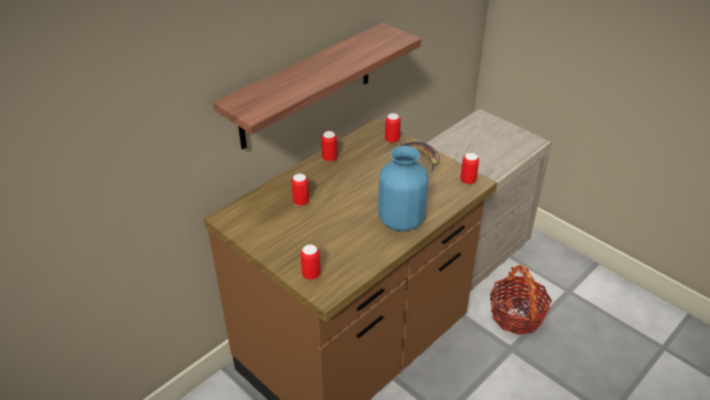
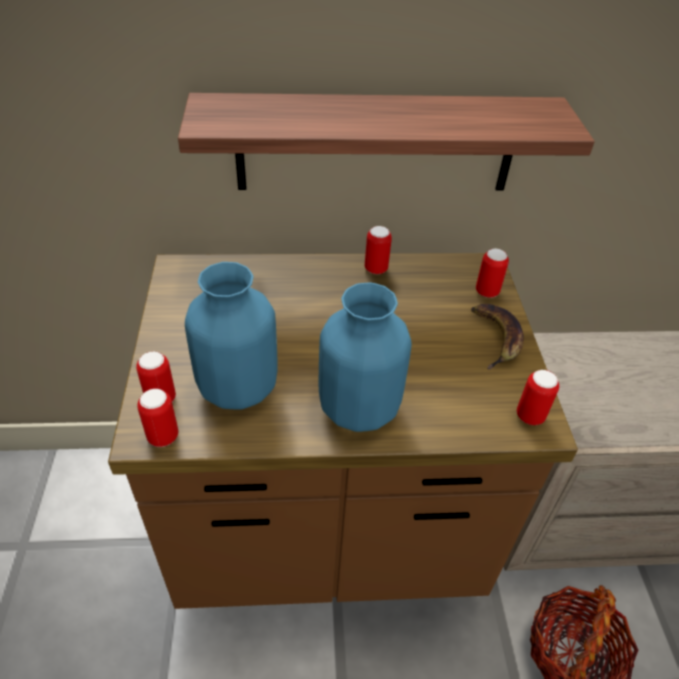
camera: 40 degrees right, 5 degrees up
(301, 202) = (273, 301): can -> can (163, 436)
(340, 248) = (238, 389): none -> blue vase

